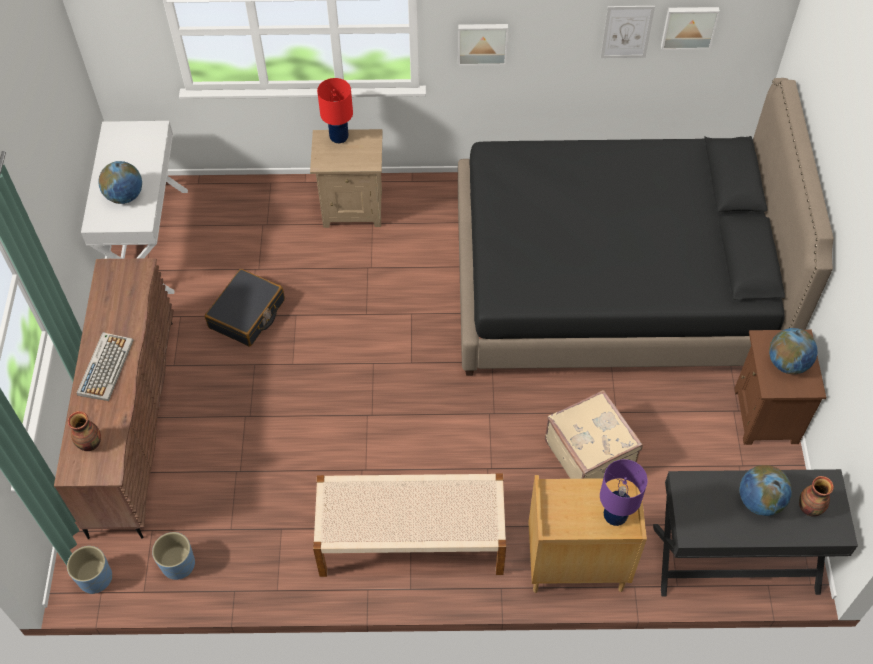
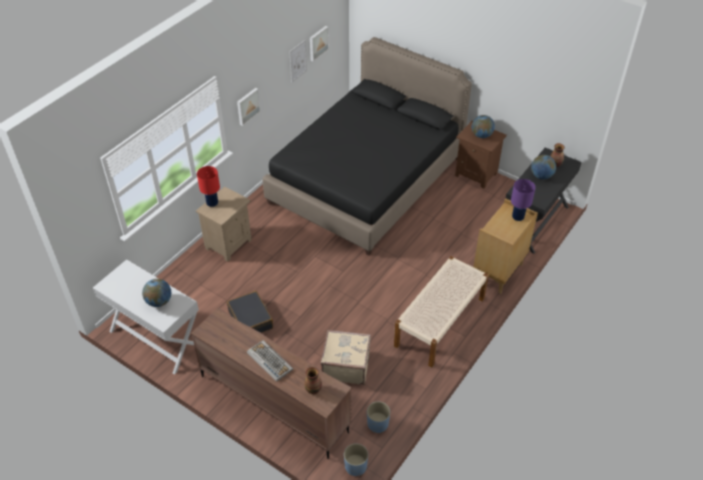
camera: 55 degrees left, 10 degrees down
(590, 453) = (447, 237): beige suitcase -> beige suitcase (345, 365)

